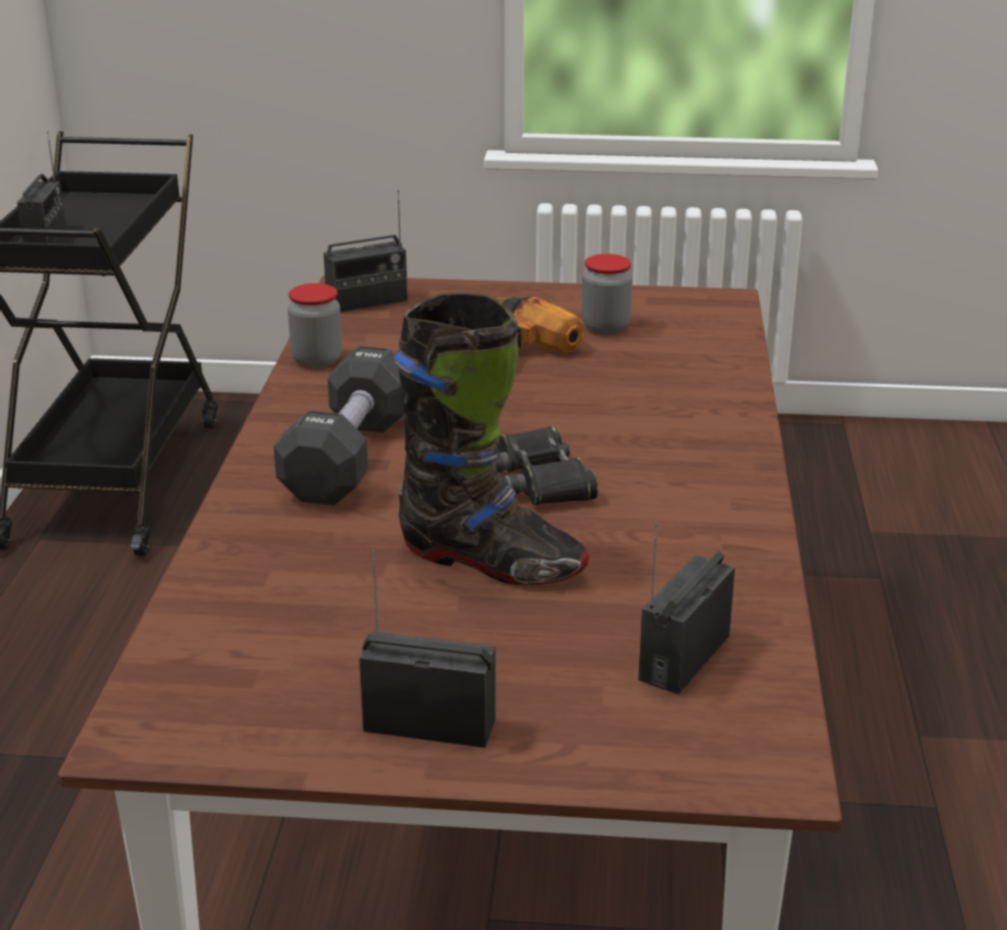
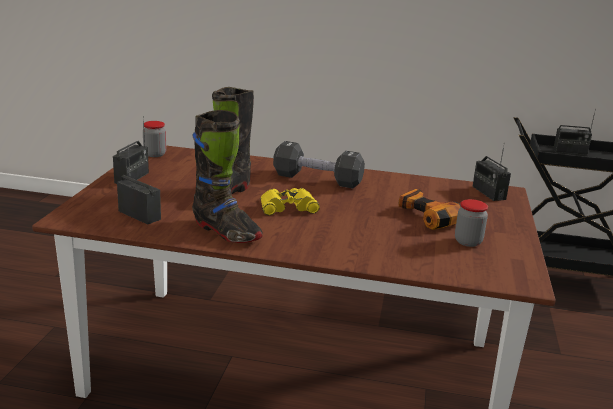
camera: 95 degrees right, 5 degrees down
(317, 360) = (415, 180): jar -> jar (155, 154)
(537, 481) = (287, 207): black binoculars -> yellow binoculars
(706, 535) = (226, 232): none -> black boot

